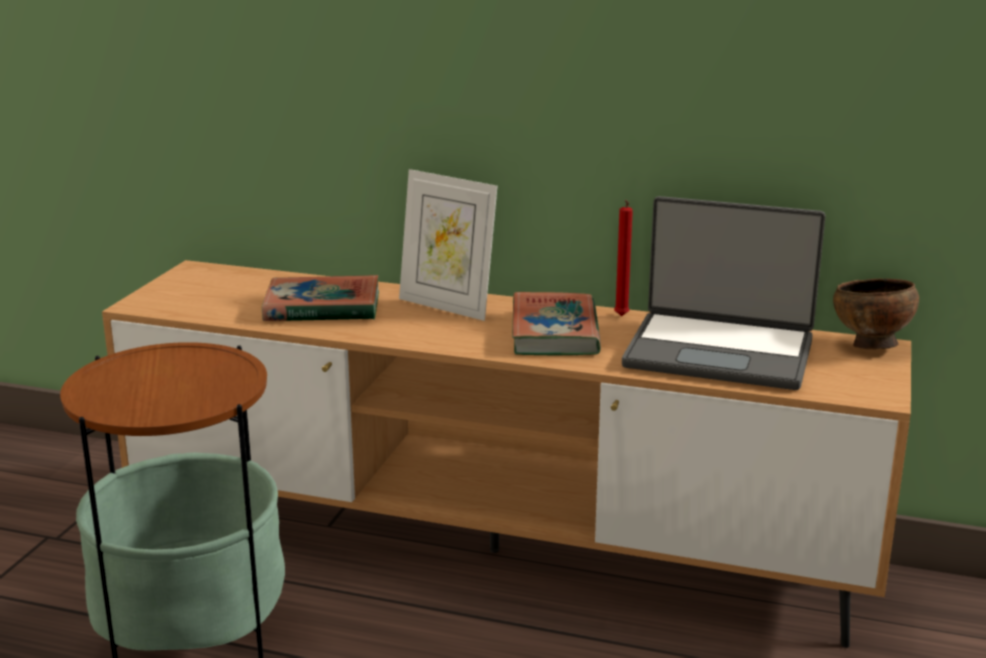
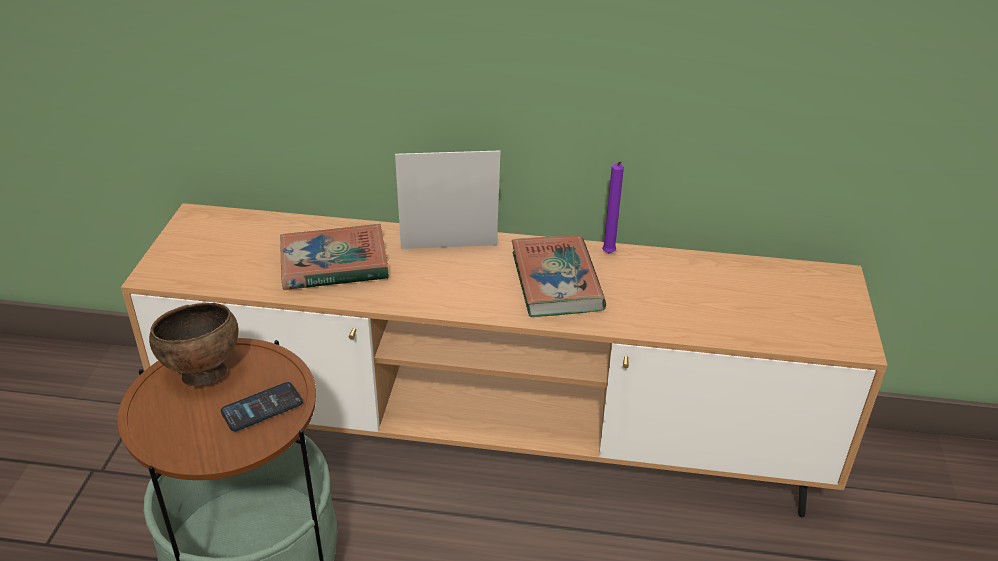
camera: 10 degrees left, 15 degrees up
(206, 388) = (262, 407): none -> phone
(447, 306) = (449, 252): picture frame -> picture frame turned 150 degrees clockwise
(621, 317) = (608, 254): red candle -> purple candle
(720, 352) = (707, 296): laptop -> none
(869, 347) = (830, 278): brown bowl -> brown bowl (202, 374)

